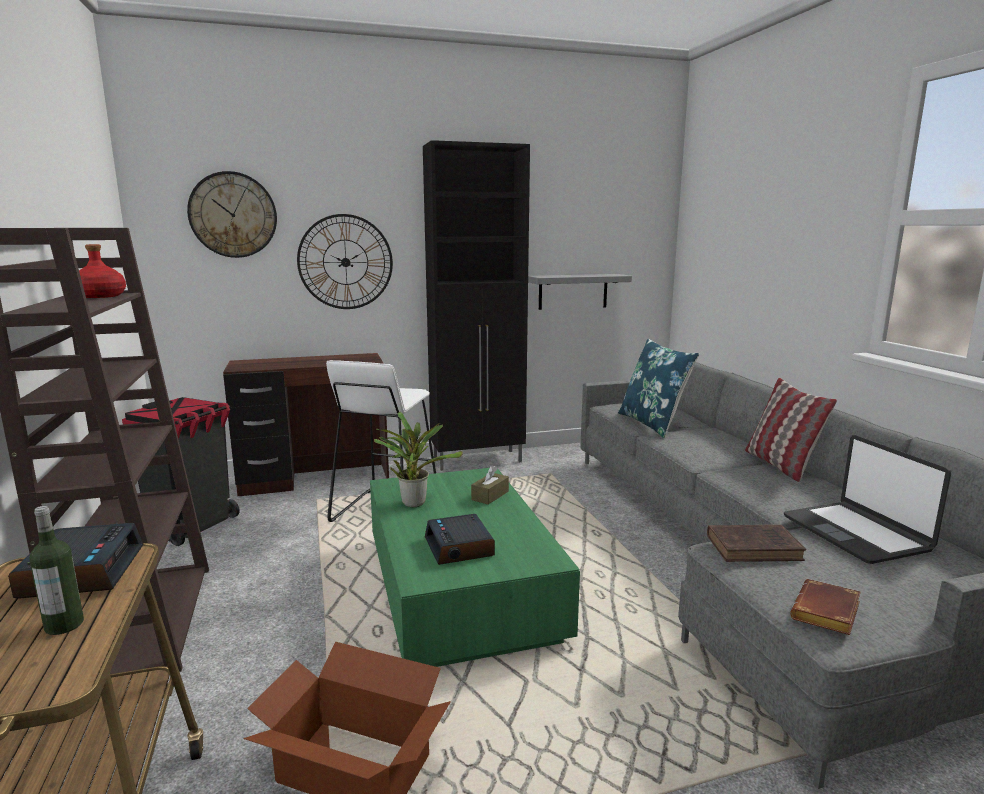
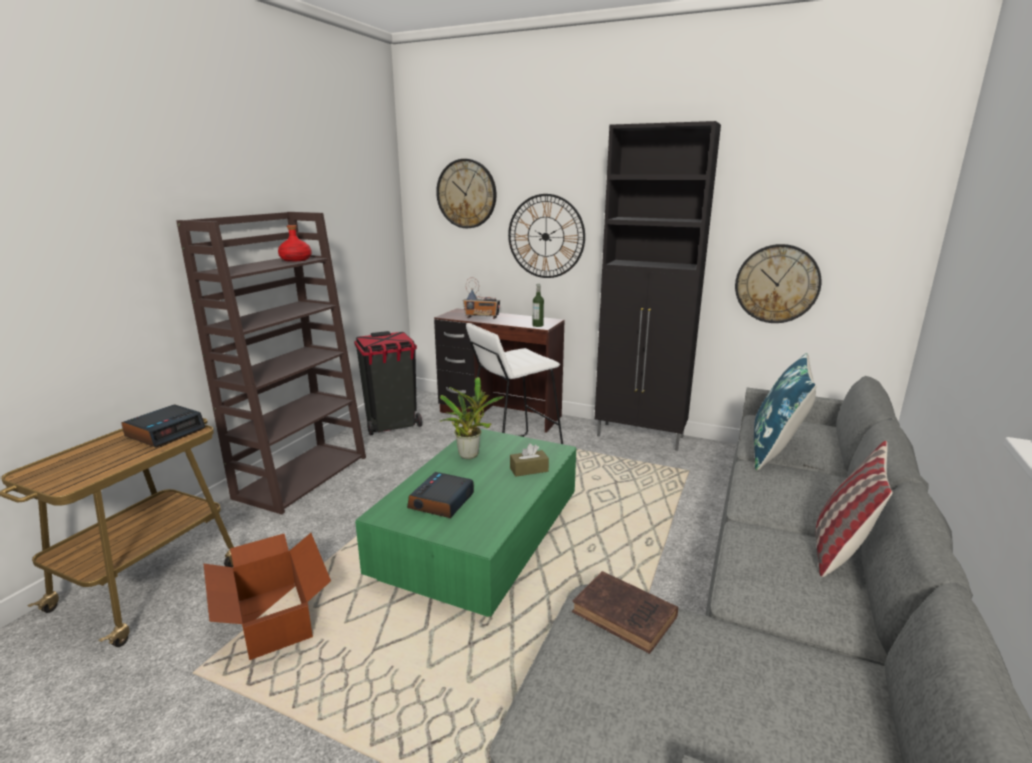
camera: 40 degrees right, 5 degrees up
(64, 625) = (116, 458): bottle -> bottle (538, 325)
(286, 364) = (482, 318): none -> radio
(573, 291) = (777, 284): grey shelf -> wall clock
(827, 614) = (565, 710): brown book -> none
(856, 533) = (775, 662): laptop -> none

